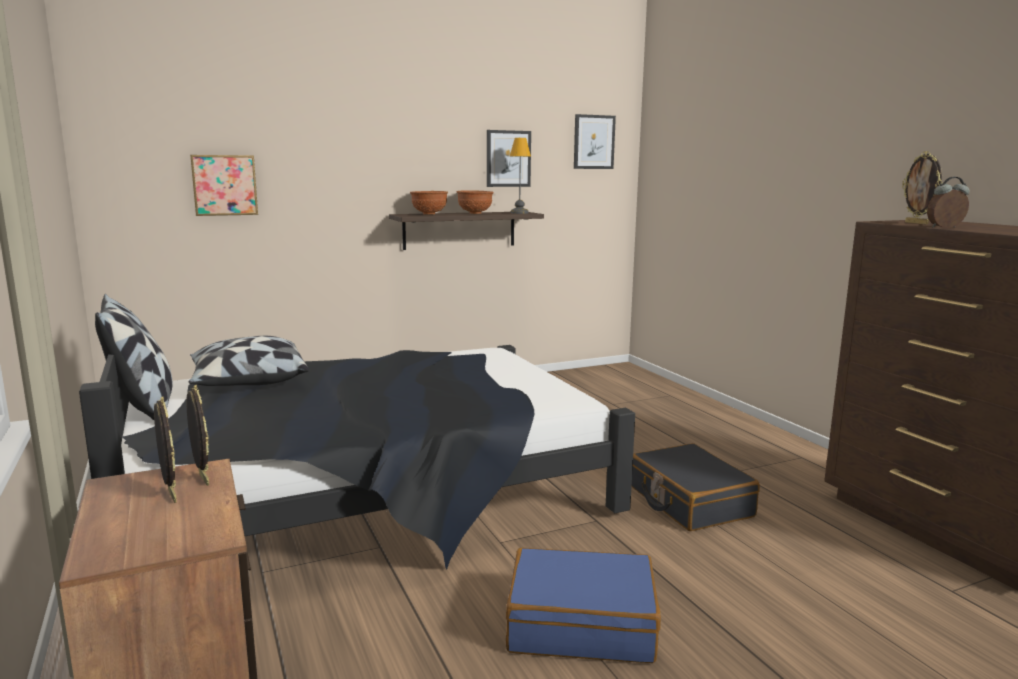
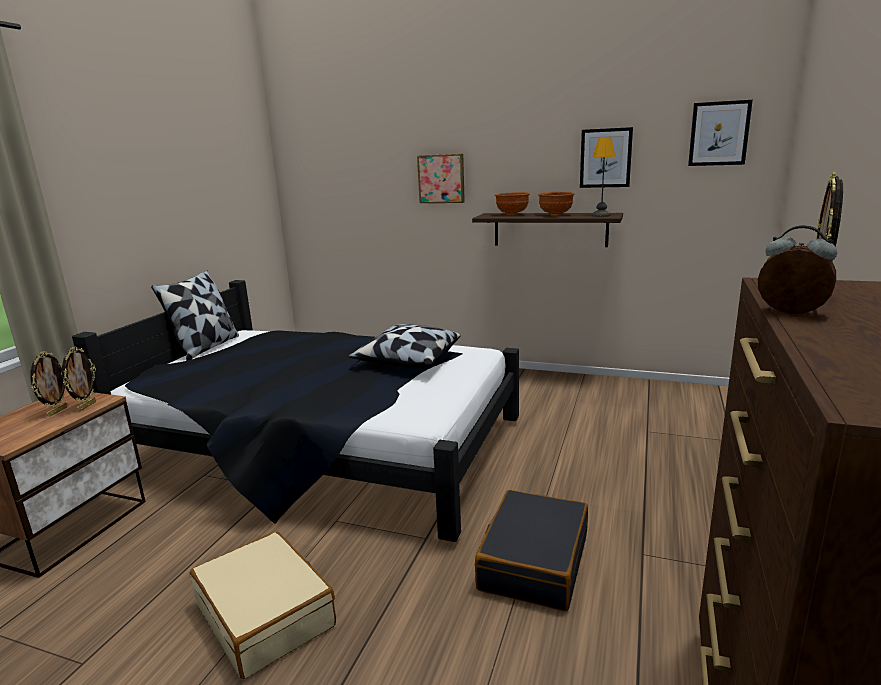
camera: 45 degrees right, 5 degrees up
(224, 185) = (361, 189): picture -> picture (441, 178)
(248, 382) = (276, 342): pillow -> pillow (407, 361)
(581, 623) = (266, 615): blue suitcase -> beige suitcase

